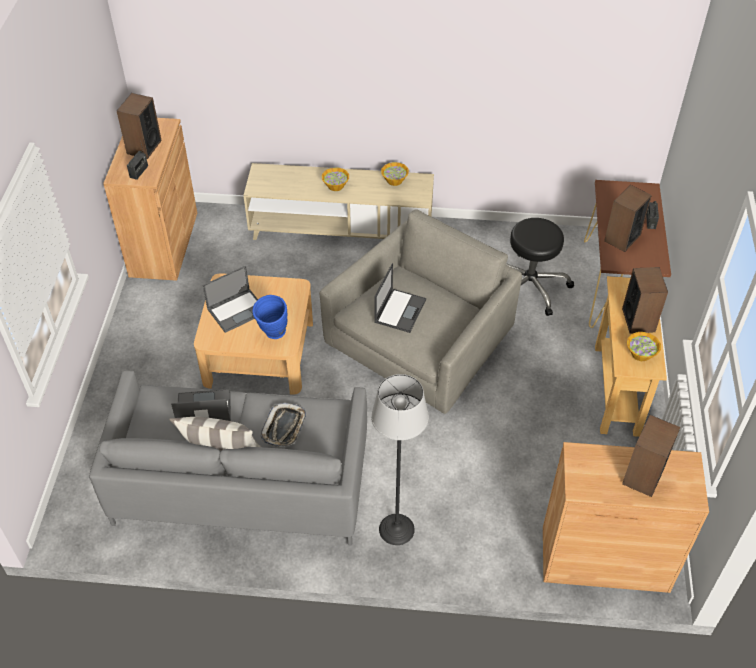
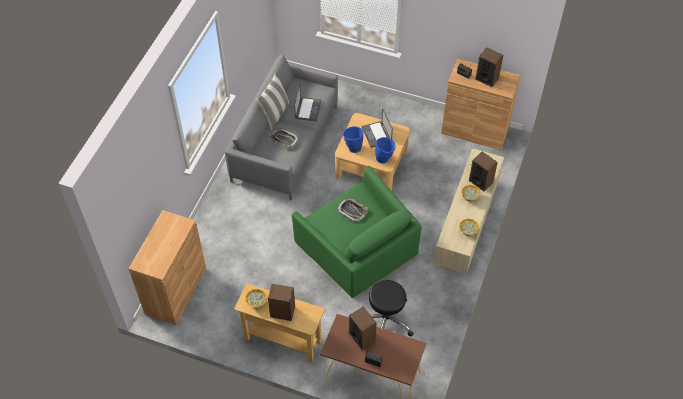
camera: 105 degrees right, 5 degrees up
(285, 292) = (384, 158): none -> blue vase
(396, 529) = (231, 202): floor lamp -> none
(400, 310) = (352, 211): laptop -> tray
(422, 338) = (357, 246): grey armchair -> green armchair
(643, 475) = (160, 247): speaker -> speaker (480, 181)

